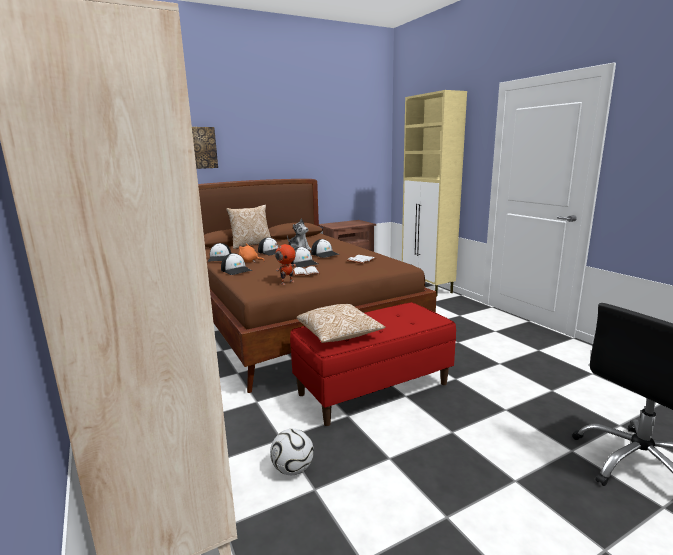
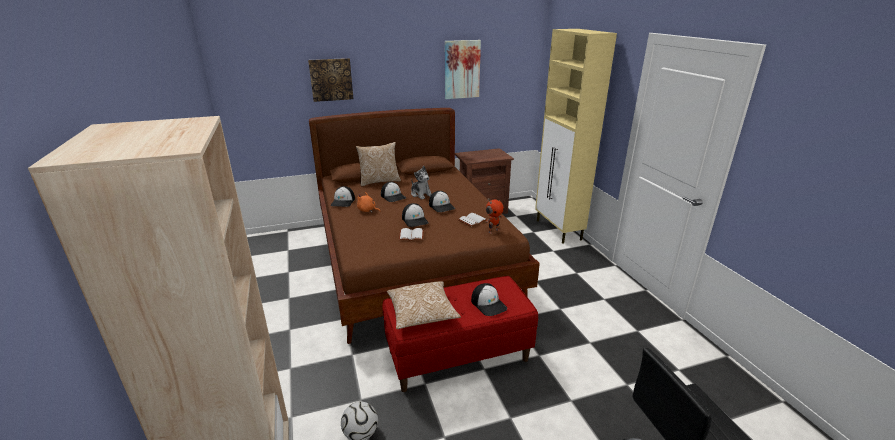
camera: 10 degrees right, 10 degrees up
(236, 270) = (351, 223): cap -> cap (488, 304)
(287, 282) = (388, 249): toy robot -> toy robot (493, 231)
(320, 142) = (462, 69): none -> picture

